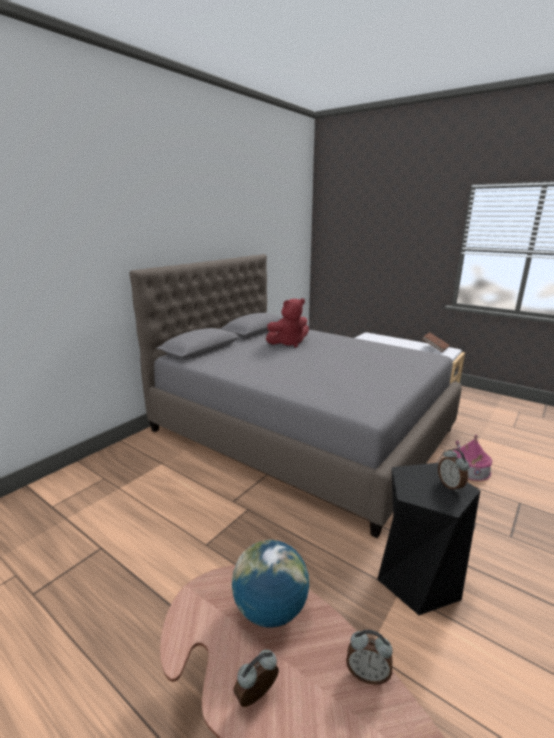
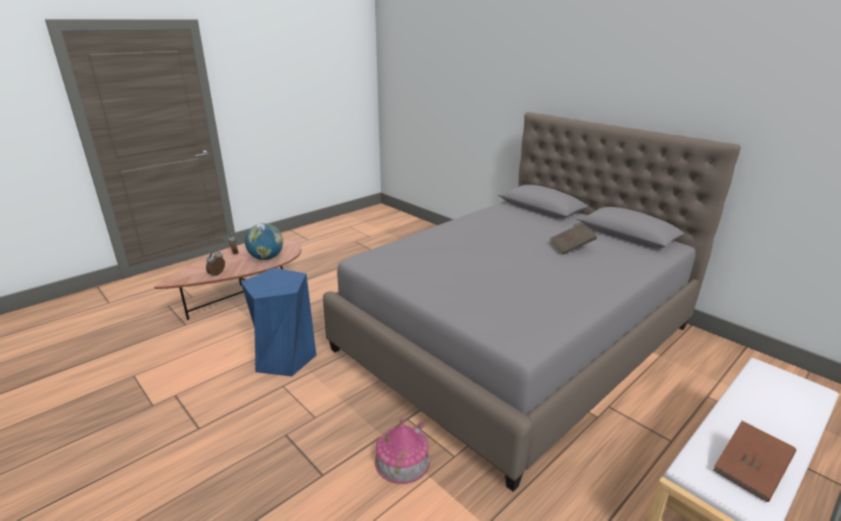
camera: 100 degrees right, 5 degrees up
(289, 343) = (571, 248): red plush toy -> brown book
(417, 579) = (284, 358): black stool -> blue stool
(450, 485) = (268, 288): alarm clock -> none

